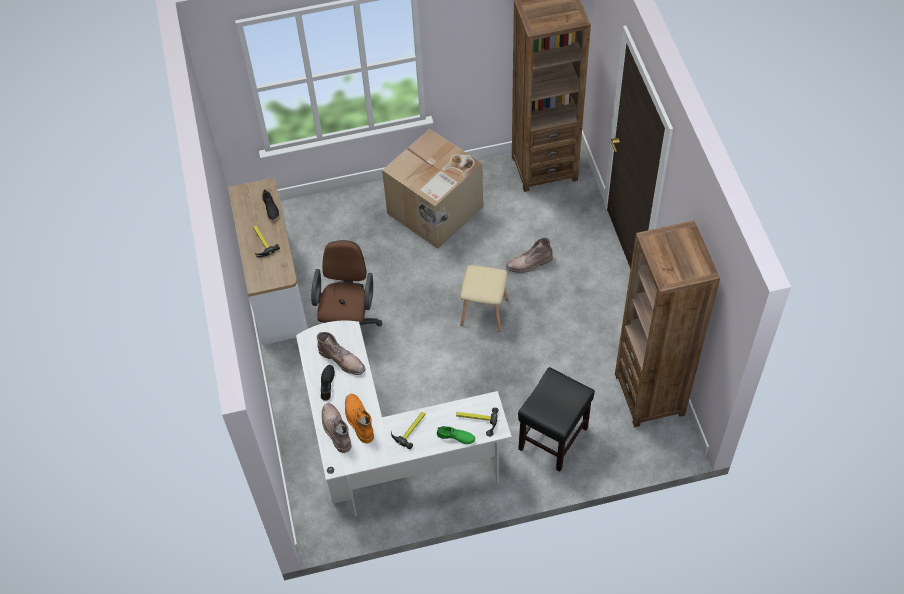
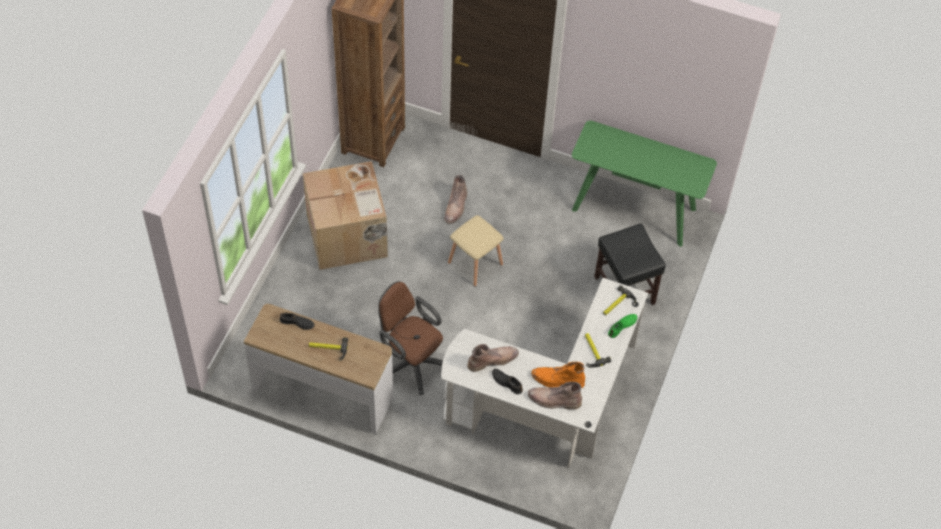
camera: 60 degrees left, 0 degrees up
(649, 394) = (634, 209): brown bookcase -> green console table

